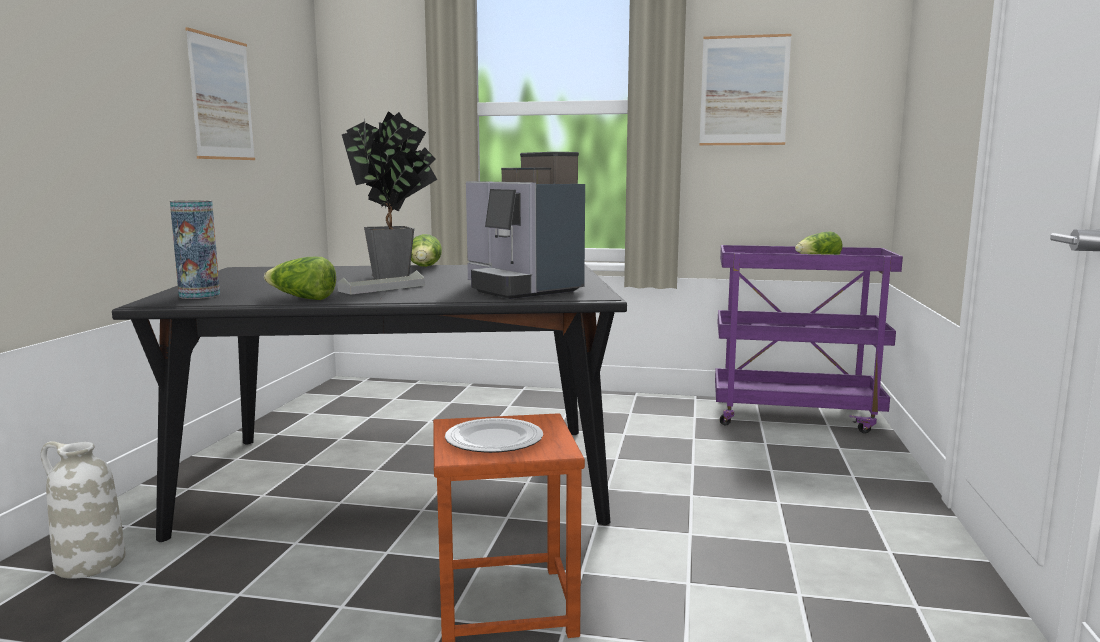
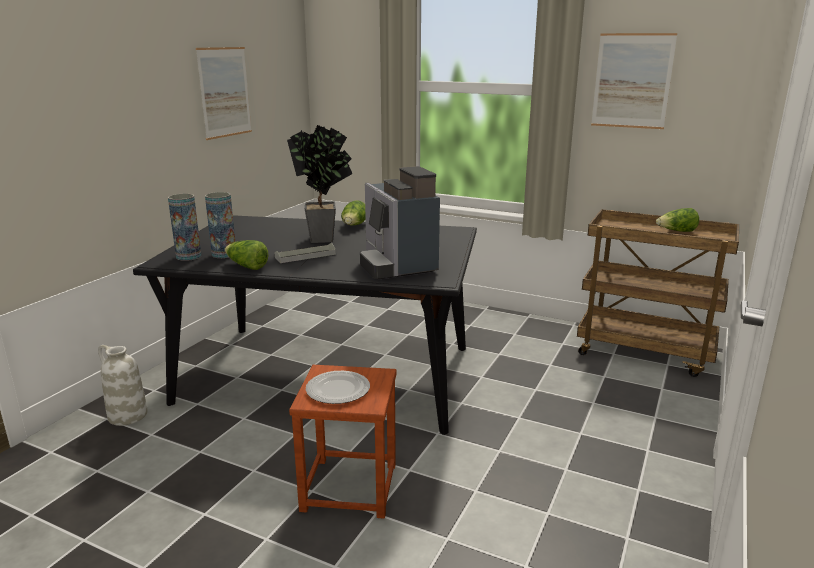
camera: 15 degrees right, 10 degrees up
(255, 292) = (224, 254): none -> vase
(795, 416) = (645, 352): purple cart -> brown cart

